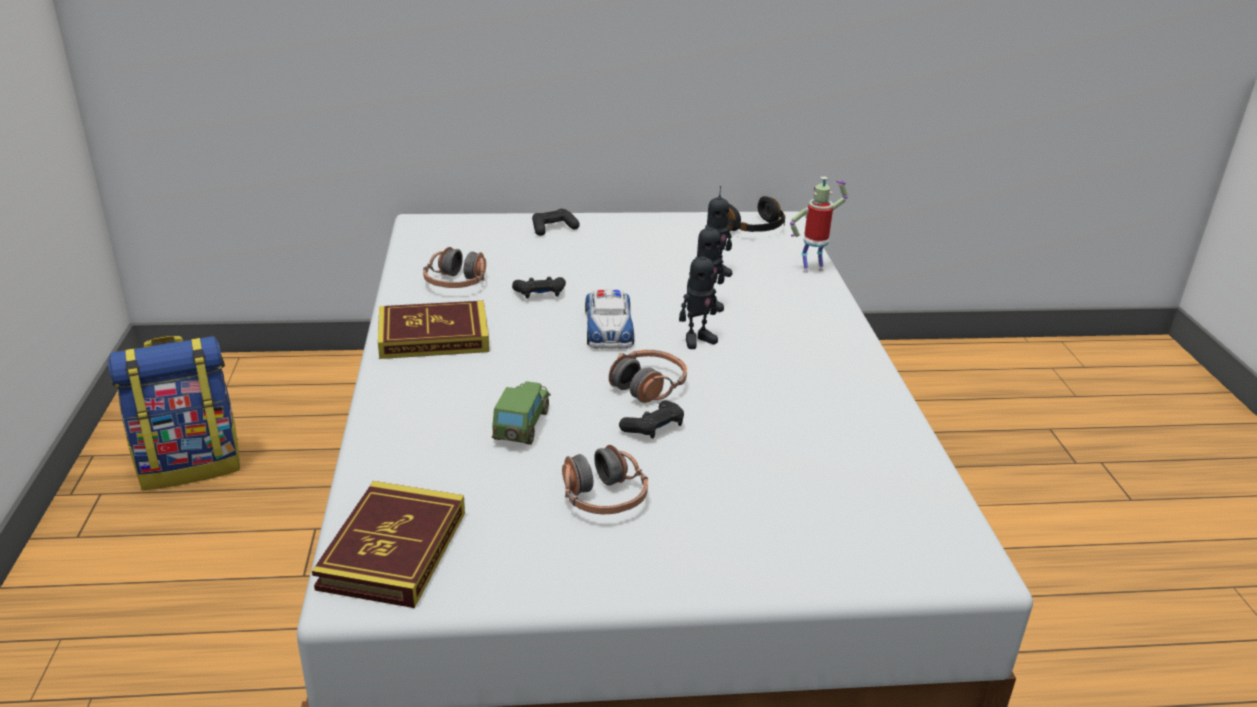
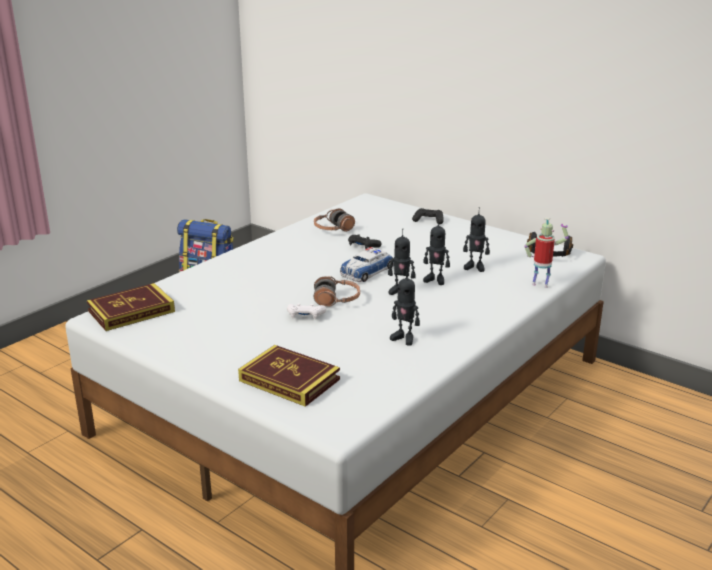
camera: 45 degrees right, 5 degrees down
(433, 336) = (283, 247): book -> book (289, 380)
(521, 426) = (252, 292): toy car -> none
(603, 498) = (233, 330): headphones -> none
(653, 427) = (305, 316): black game controller -> white game controller
(812, 401) = (404, 338): none -> toy robot

